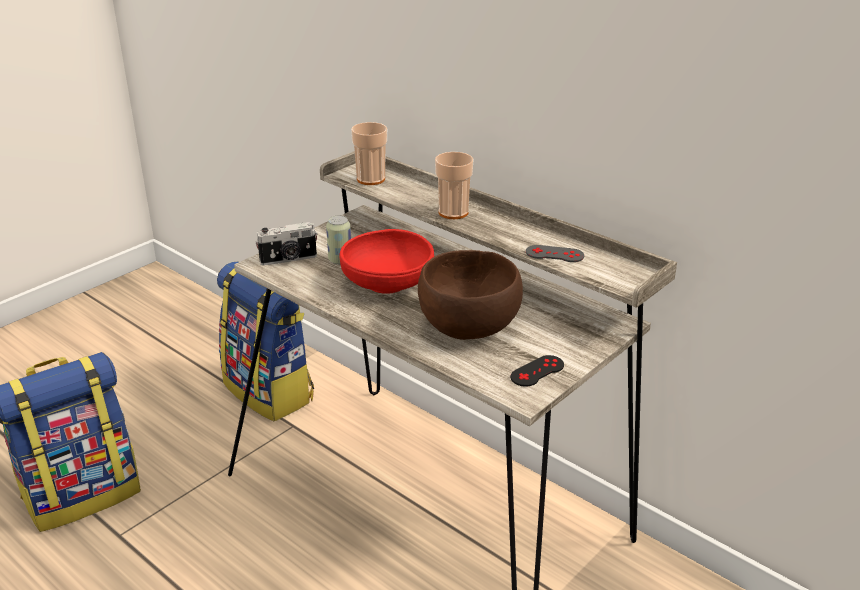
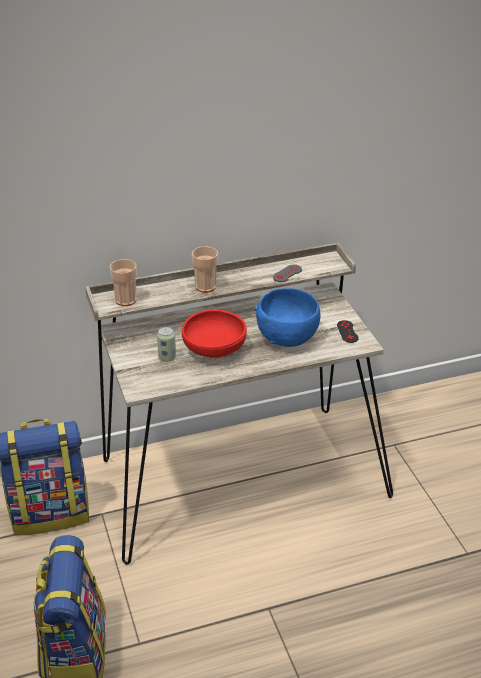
camera: 60 degrees left, 5 degrees up
(289, 259) = (145, 377): camera -> none
(470, 325) = (287, 336): brown bowl -> blue bowl

